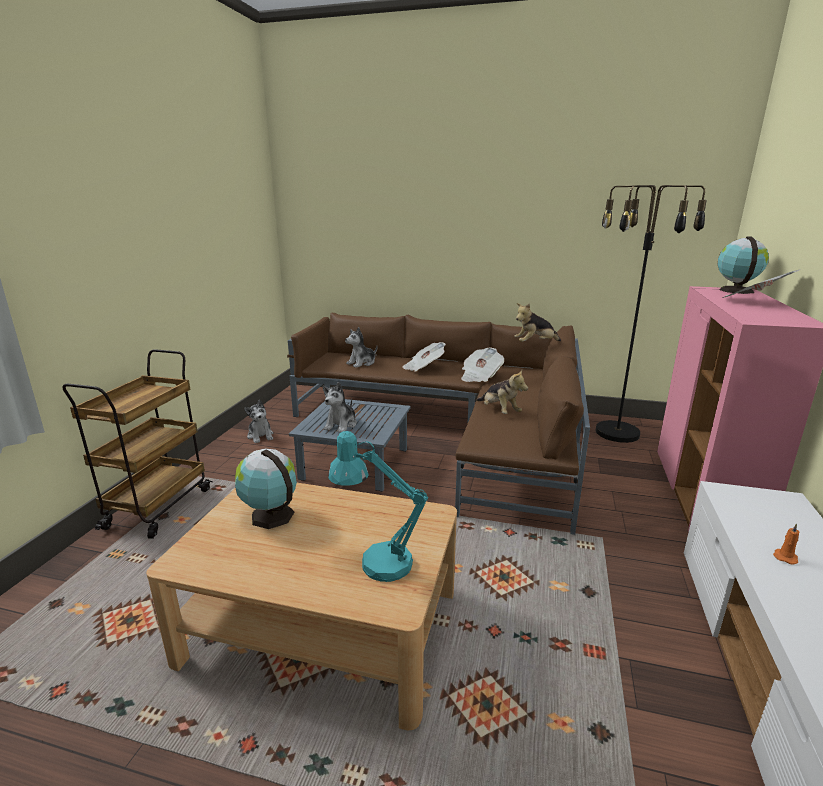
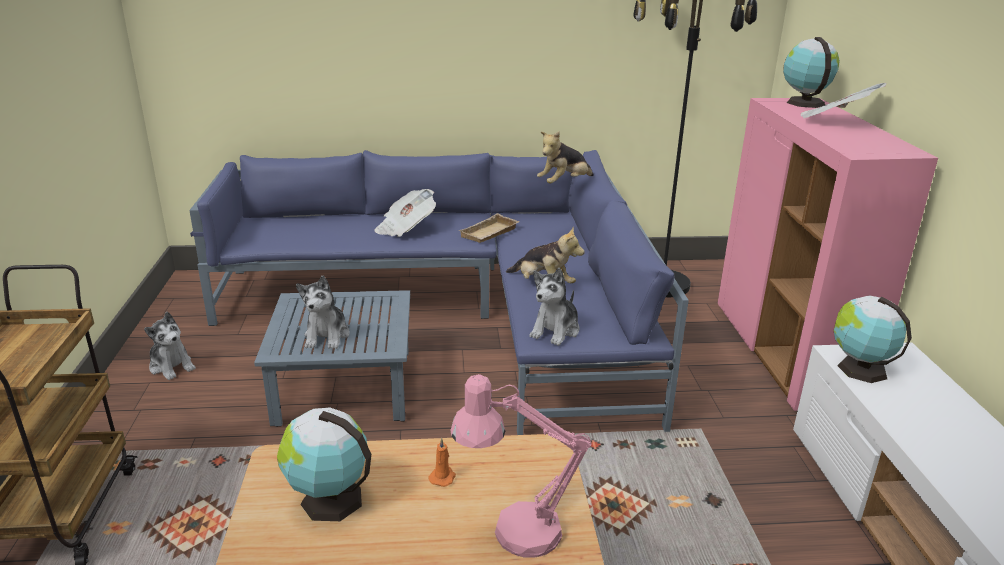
camera: 20 degrees left, 5 degrees up
(362, 363) = (309, 231): plush toy -> plush toy (555, 330)
(376, 561) = (513, 532): turquoise table lamp -> pink table lamp
(441, 437) = (446, 325): brown sofa -> blue sofa
(480, 376) = (490, 234): newspaper -> beige tray
(736, 504) = (859, 368): none -> globe
(785, 557) = (927, 422): orange candle -> orange candle (443, 477)

